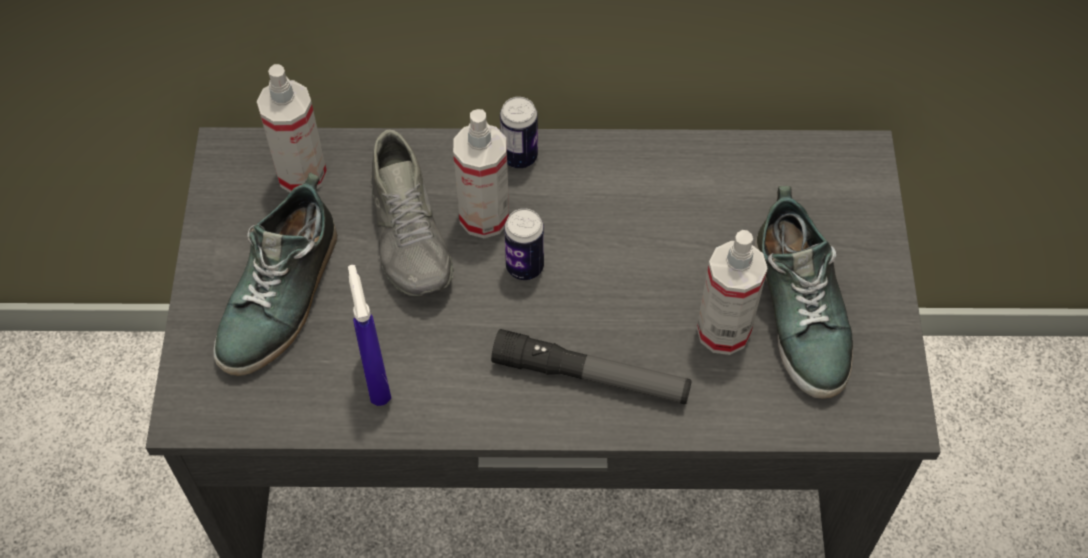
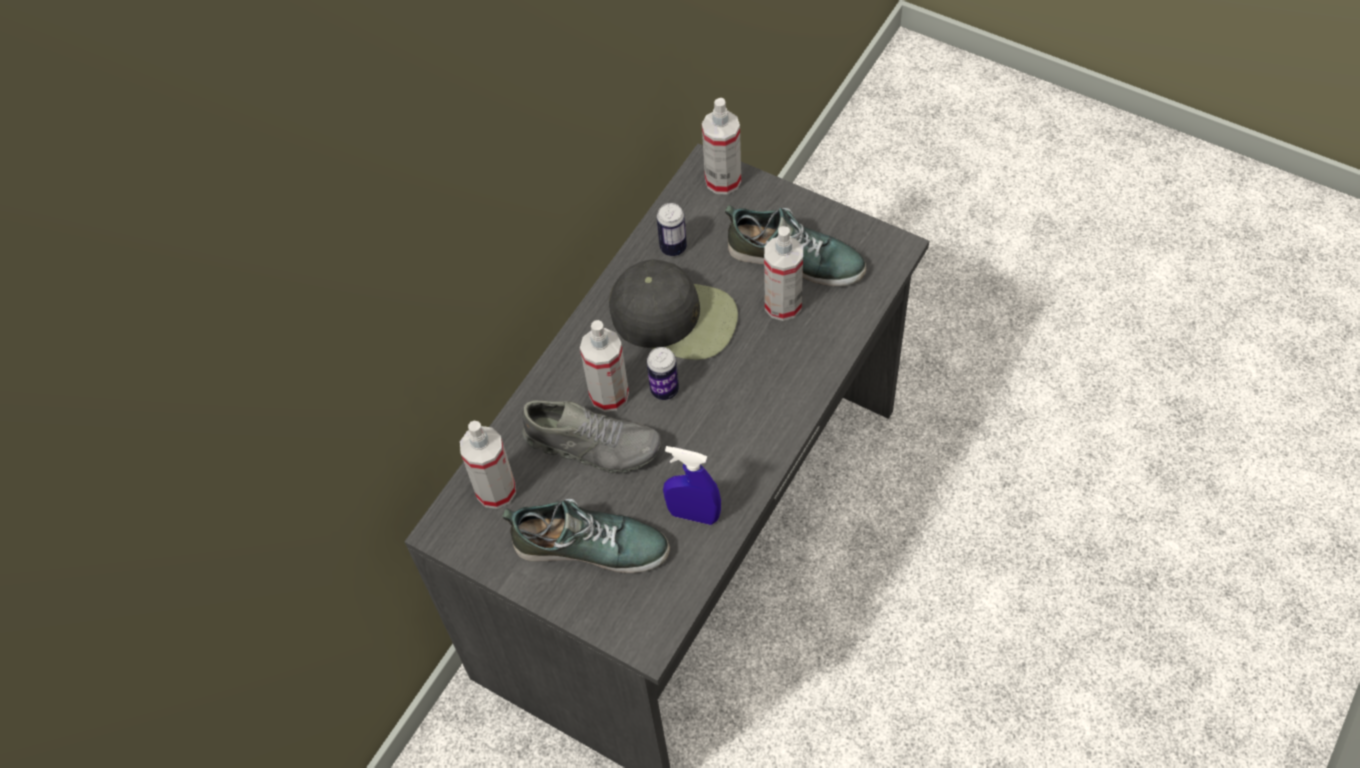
camera: 55 degrees left, 0 degrees up
(281, 296) = (590, 545): shoe -> shoe turned 45 degrees counterclockwise
(519, 157) = (575, 352): can -> can (673, 247)
(591, 376) = (769, 391): flashlight -> none
(630, 229) = (675, 317): none -> black cap
(856, 181) = (723, 180): none -> spray bottle

